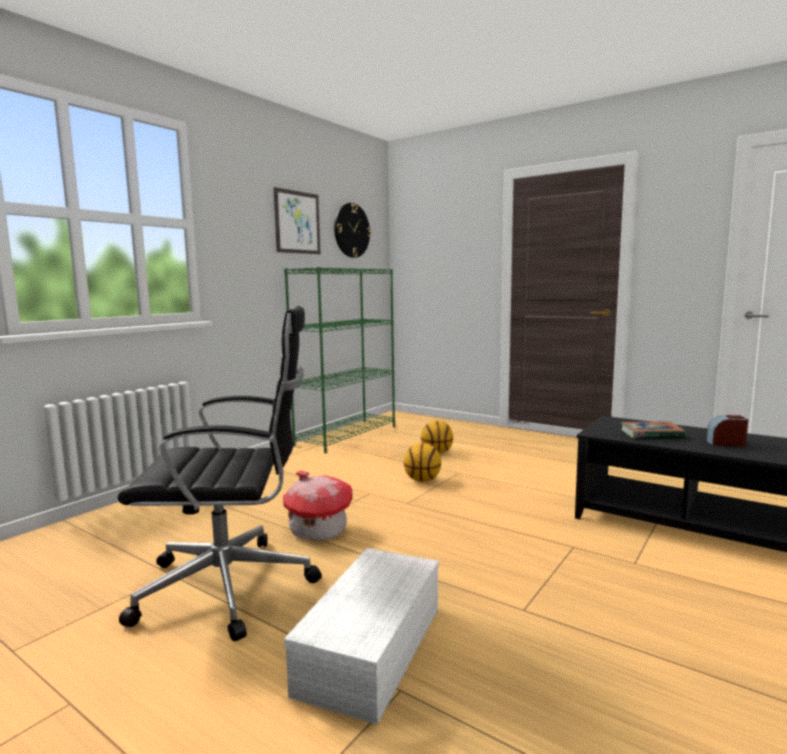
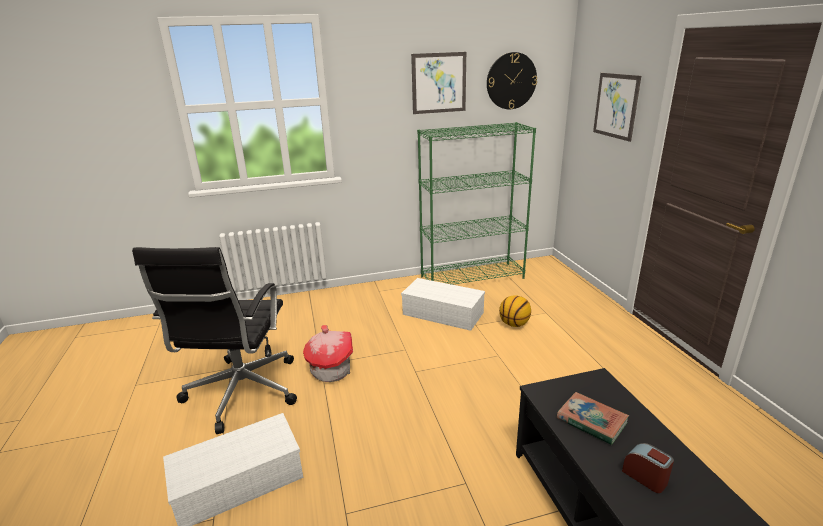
camera: 40 degrees right, 15 degrees up
(232, 587) = (241, 393): black office chair -> black office chair turned 60 degrees clockwise
(363, 462) = (444, 313): none -> white storage box
(422, 480) = (459, 352): basketball -> none
(452, 249) = (616, 106): none -> picture

